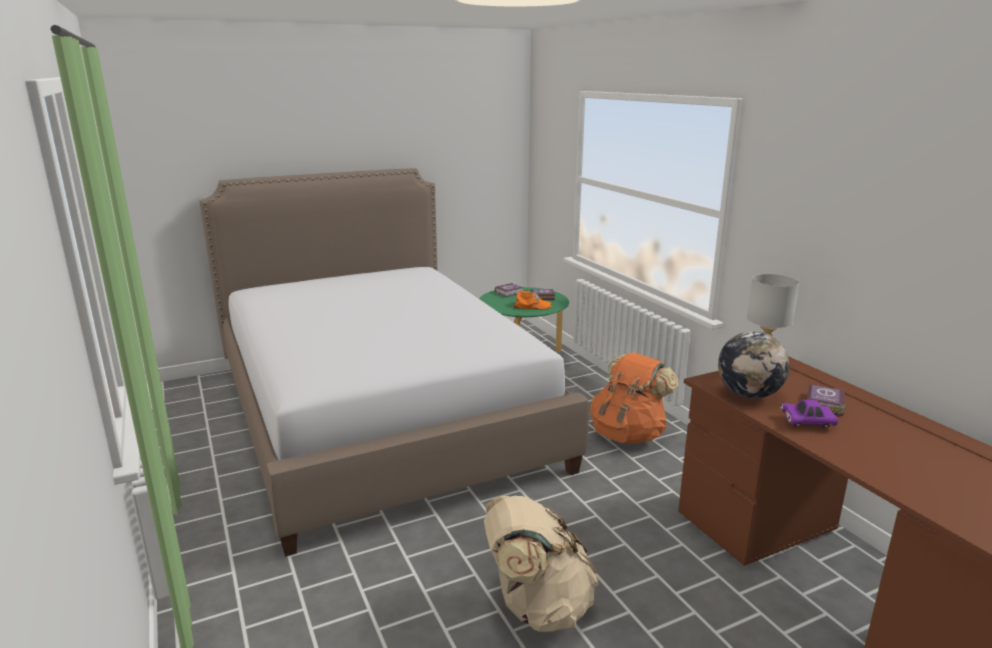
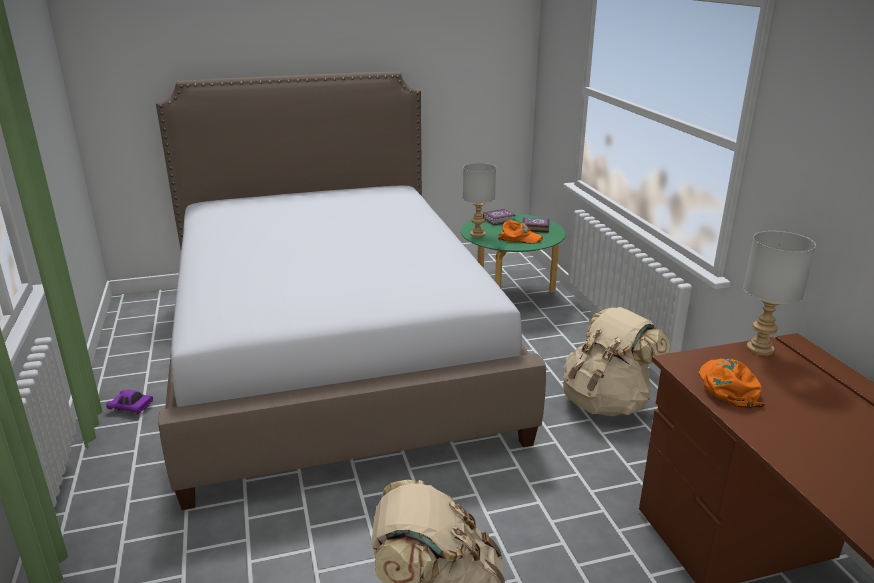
camera: 10 degrees right, 5 degrees up
(495, 305) = (478, 234): none -> grey table lamp
(628, 434) = (606, 402): orange backpack -> beige backpack
(748, 395) = (728, 386): globe -> orange cap
(807, 423) = (793, 435): purple toy car -> purple toy car (131, 408)
(823, 404) = (825, 409): book -> none

